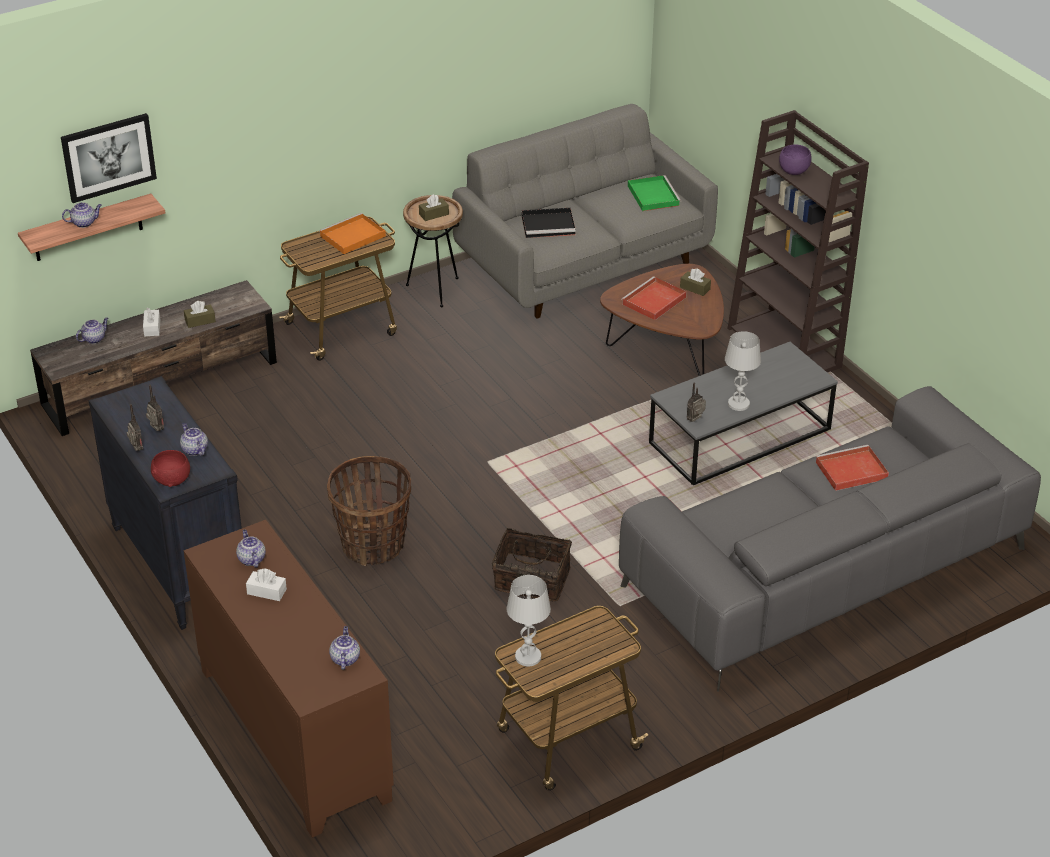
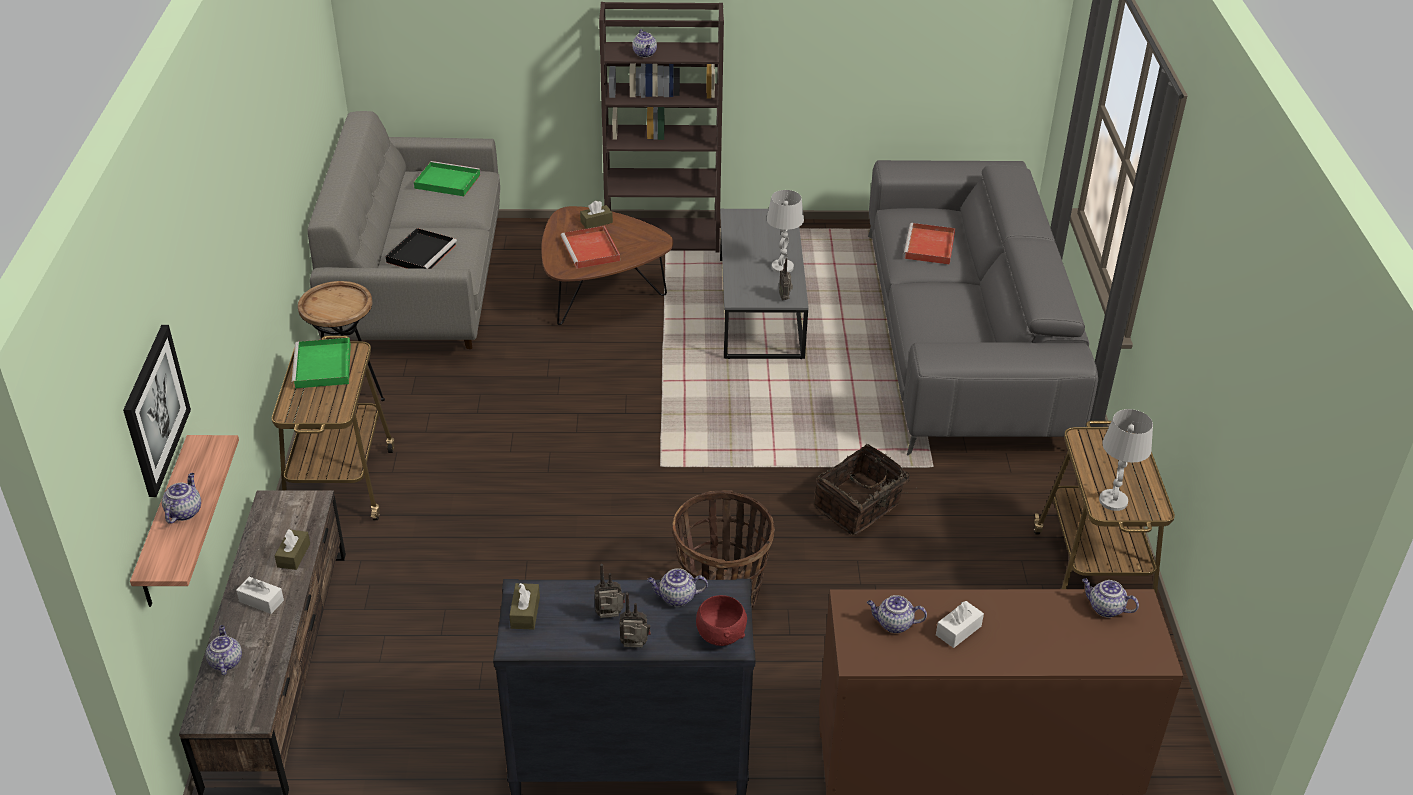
camera: 60 degrees left, 0 degrees up
(352, 237) = (323, 367): orange tray -> green tray
(434, 214) = (339, 304): brown tissue box -> brown tissue box (525, 612)
(794, 171) = (645, 54): purple bowl -> teapot

